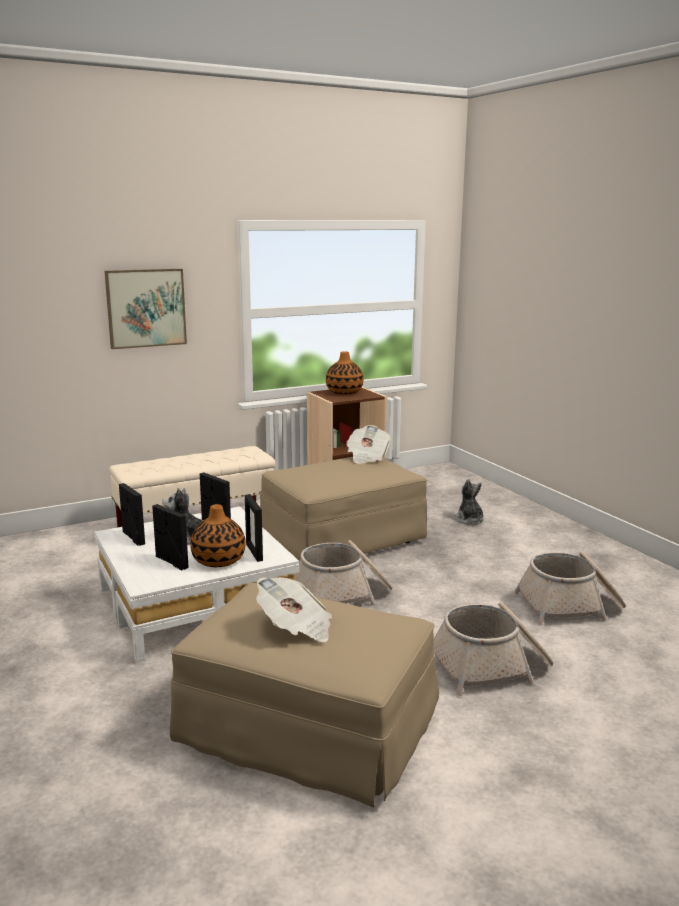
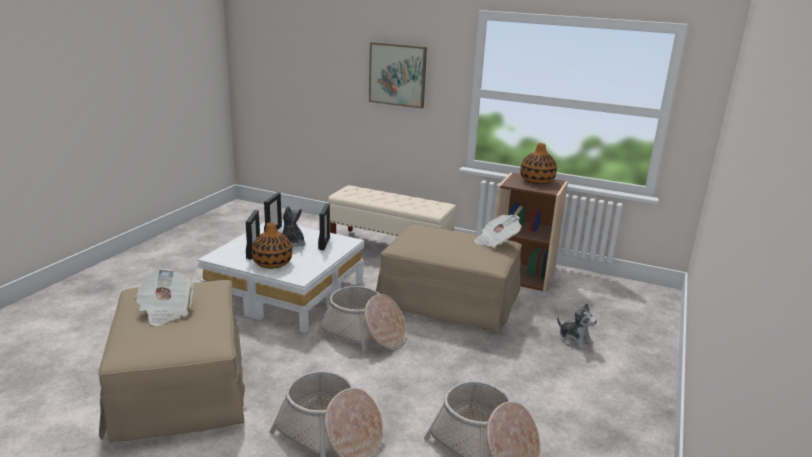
camera: 50 degrees right, 5 degrees up
(255, 552) = (298, 269): picture frame -> none
(469, 520) = (575, 340): plush toy -> plush toy turned 105 degrees clockwise

